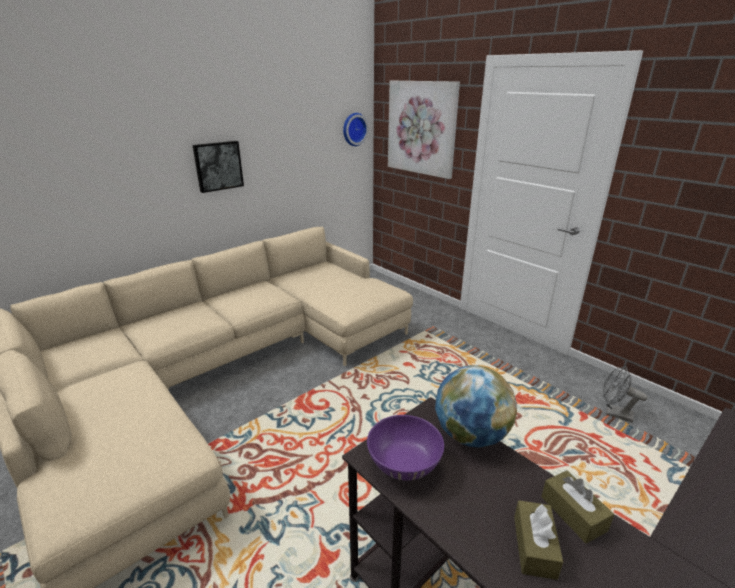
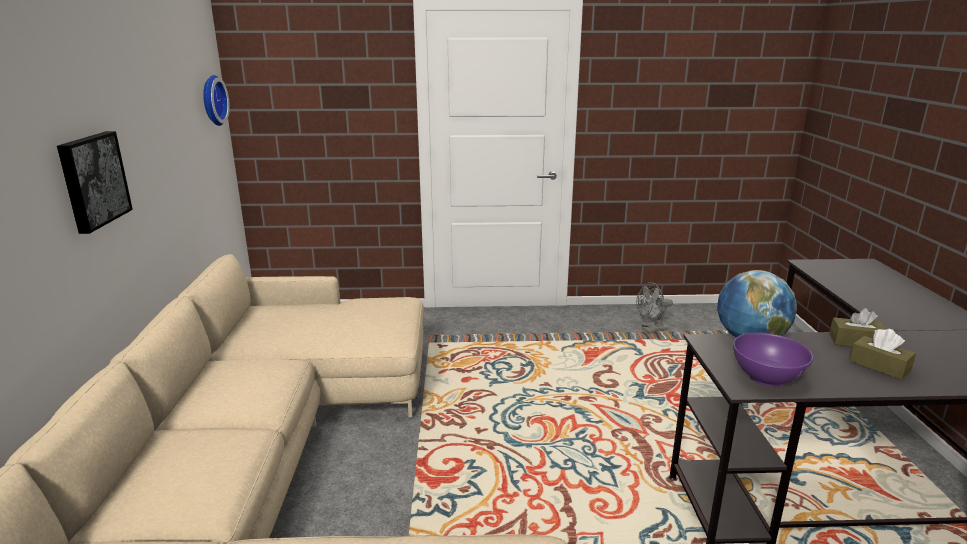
camera: 50 degrees left, 5 degrees down
(421, 128) = (323, 89): picture -> none

